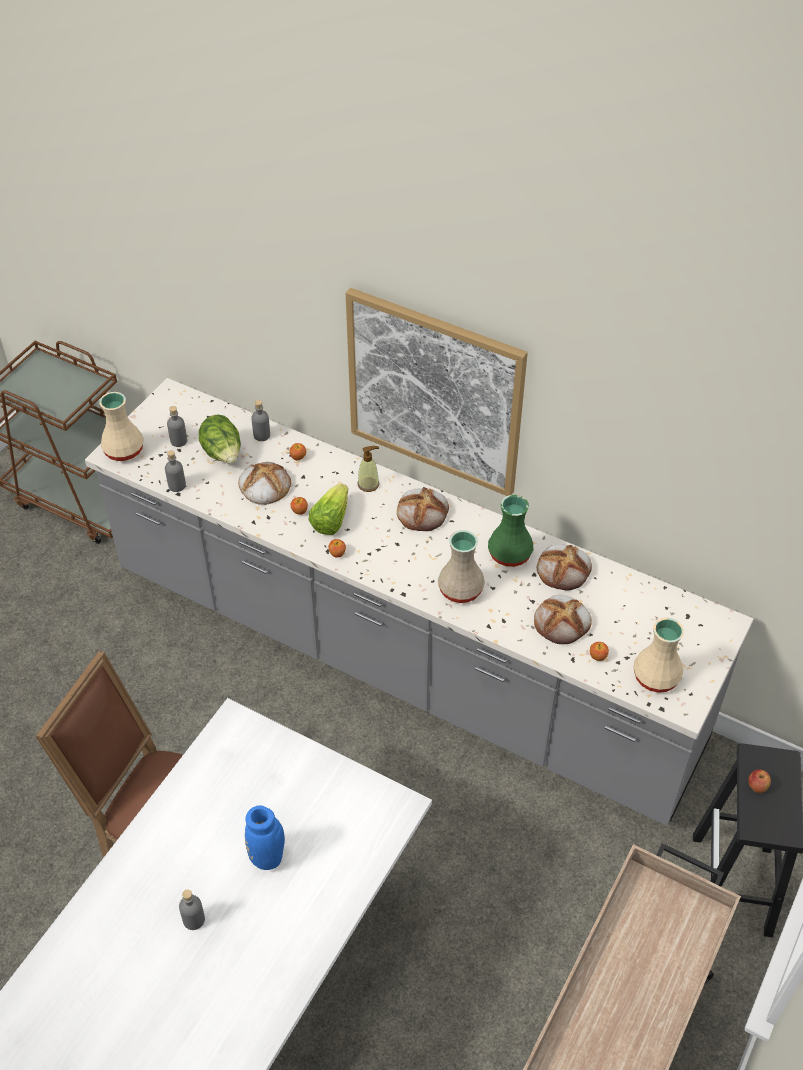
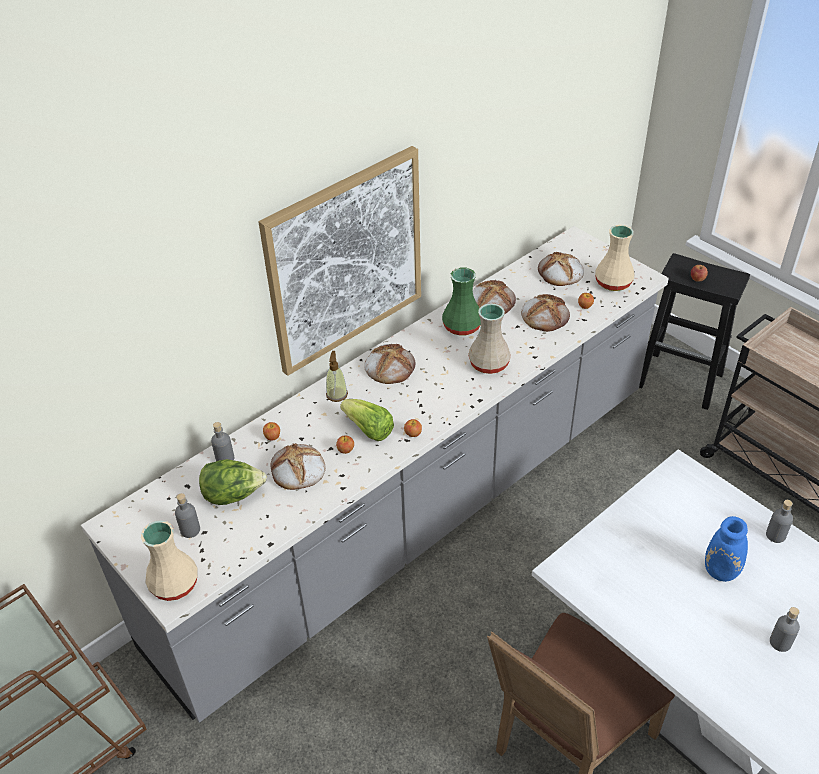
camera: 70 degrees left, 5 degrees down
(177, 485) = (257, 543): grey bottle -> grey bottle (775, 535)
(648, 622) = (560, 273): none -> bread

